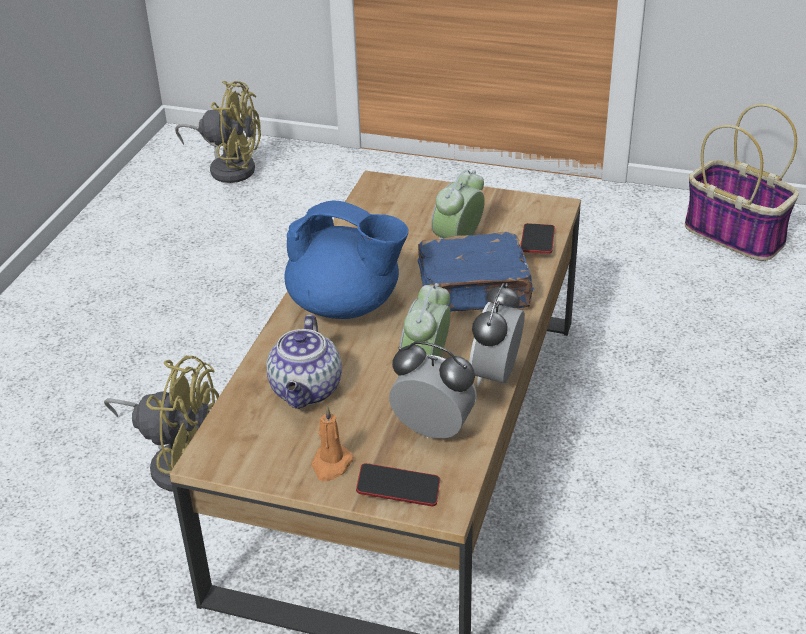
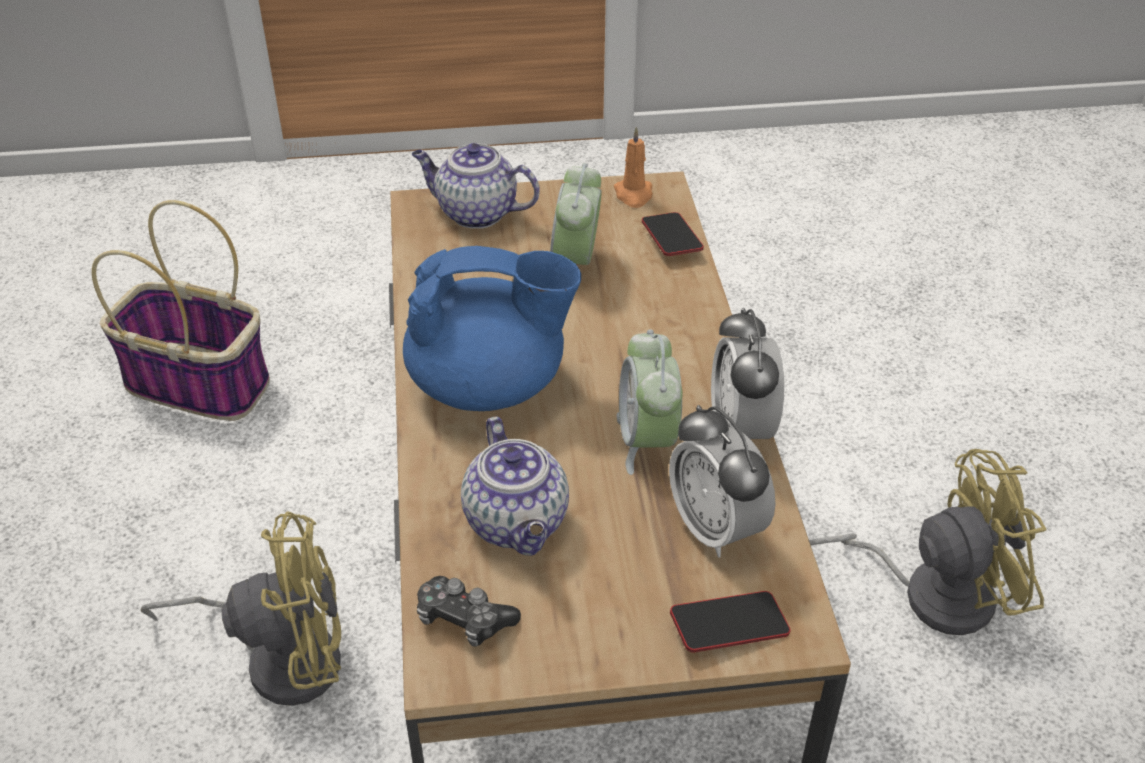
camera: 25 degrees left, 5 degrees up
(229, 167) = (119, 221): yellow fan -> yellow fan (929, 592)
(236, 435) = (464, 619): none -> game controller
(331, 465) = (620, 621): orange candle -> orange candle (634, 195)
(411, 196) = (475, 213): none -> teapot
(433, 430) = (716, 528): alarm clock -> alarm clock turned 120 degrees counterclockwise
(475, 291) = (641, 323): blue book -> none
(736, 235) = (788, 173): basket -> basket (200, 383)

